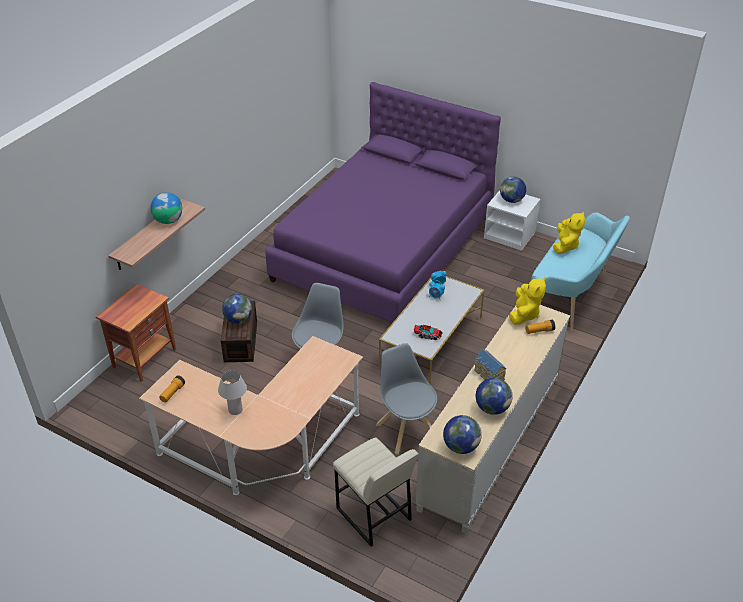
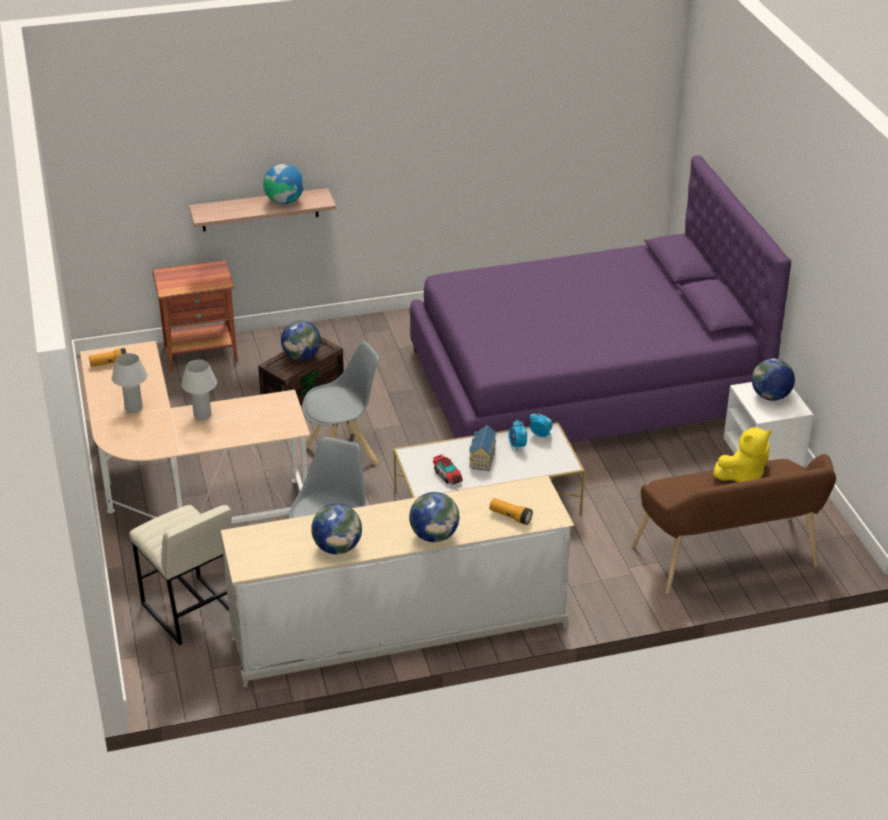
camera: 45 degrees right, 5 degrees down
(284, 386) = (202, 415): none -> white table lamp
(375, 515) = (191, 611): beige chair -> beige chair turned 45 degrees counterclockwise
(461, 446) = (253, 557): globe -> globe (434, 536)
(488, 375) = (385, 519): toy house -> toy house (481, 458)
(524, 314) = (522, 492): yellow plush toy -> none
(571, 297) = (730, 561): turquoise bench -> brown bench

